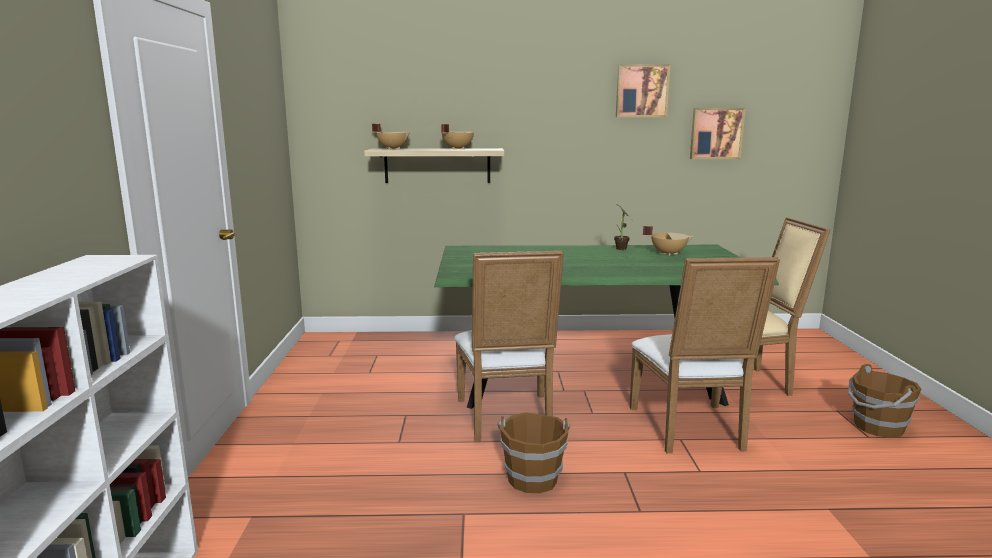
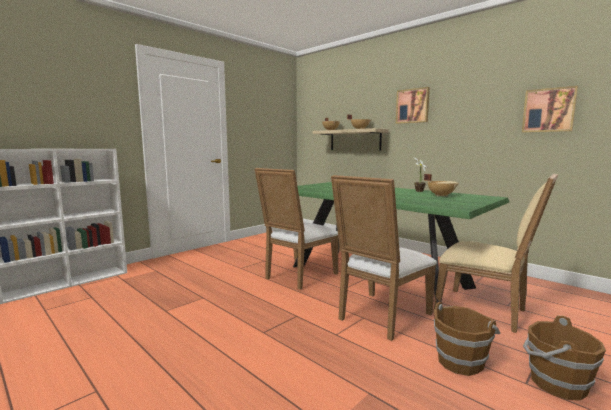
camera: 45 degrees right, 5 degrees down
(532, 478) = (254, 299): brown bucket -> brown bucket (460, 361)
(641, 91) = (482, 82): picture -> picture (413, 106)

